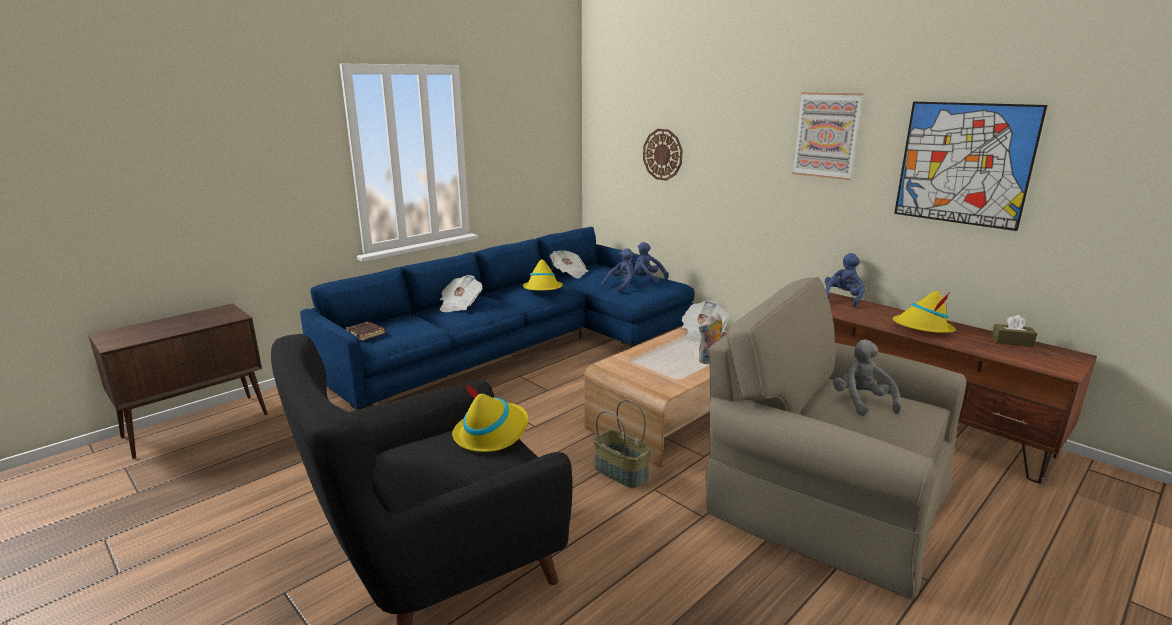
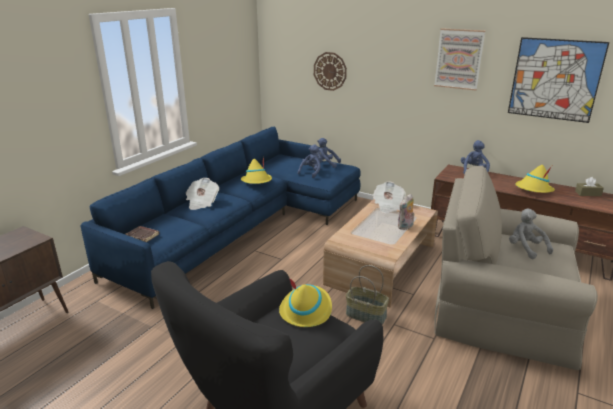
camera: 15 degrees left, 5 degrees up
(569, 273) = (267, 165): newspaper -> none

